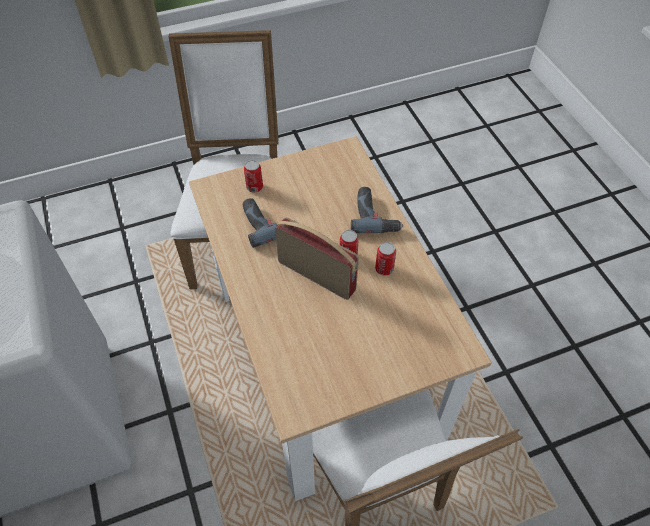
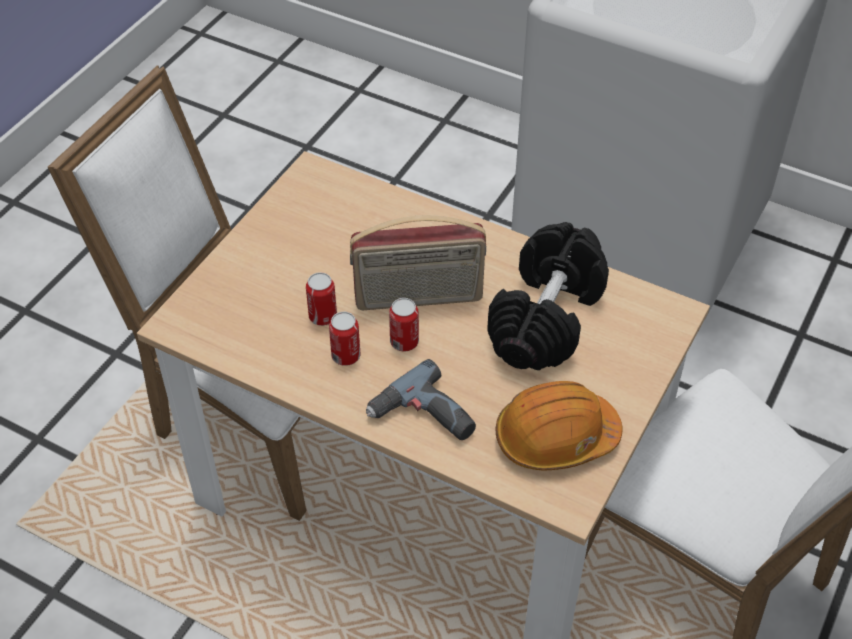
camera: 140 degrees right, 5 degrees down
(254, 187) = (621, 351): can -> can (323, 316)
(267, 223) = (546, 318): power drill -> black dumbbell
(326, 173) = (555, 438): none -> orange hard hat

